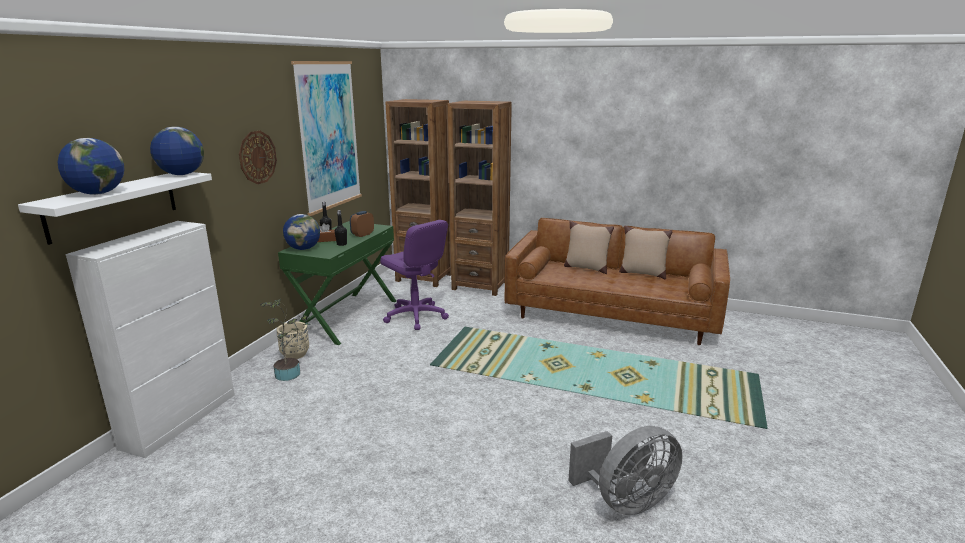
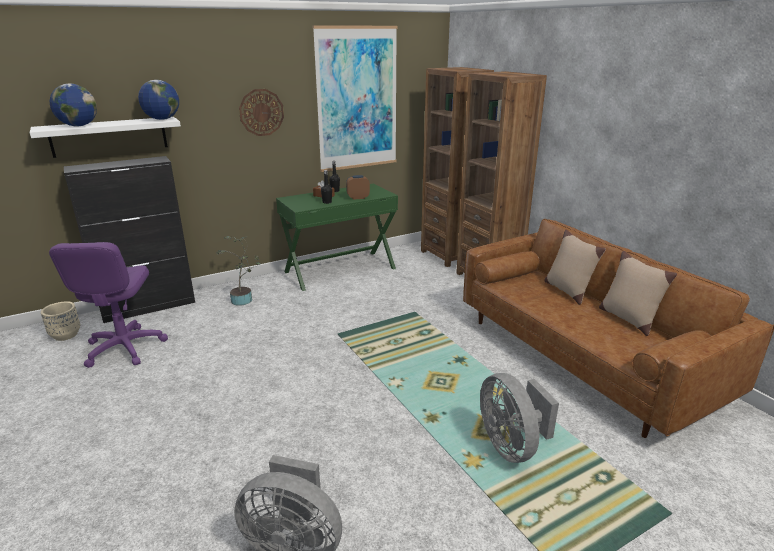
camera: 40 degrees right, 5 degrees up
(181, 420) = (149, 306): white cabinet -> black cabinet
(295, 354) = (266, 287): beige planter -> beige planter (66, 335)
(303, 249) = (295, 199): globe -> none
(415, 316) = (390, 288): purple office chair -> purple office chair (124, 348)
(650, 380) = (511, 445): none -> grey fan

